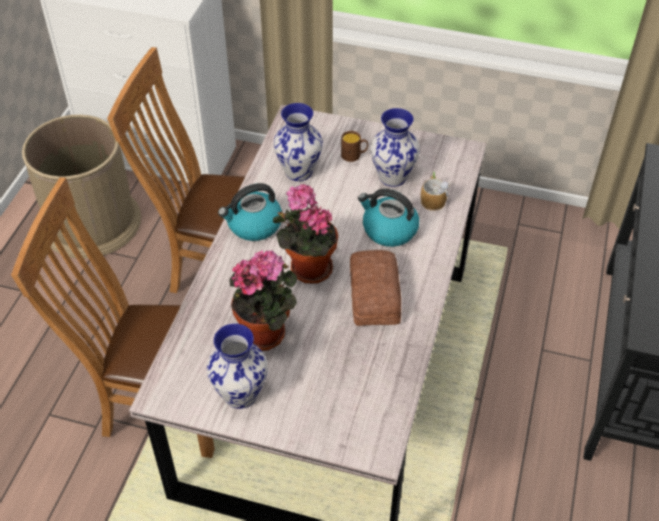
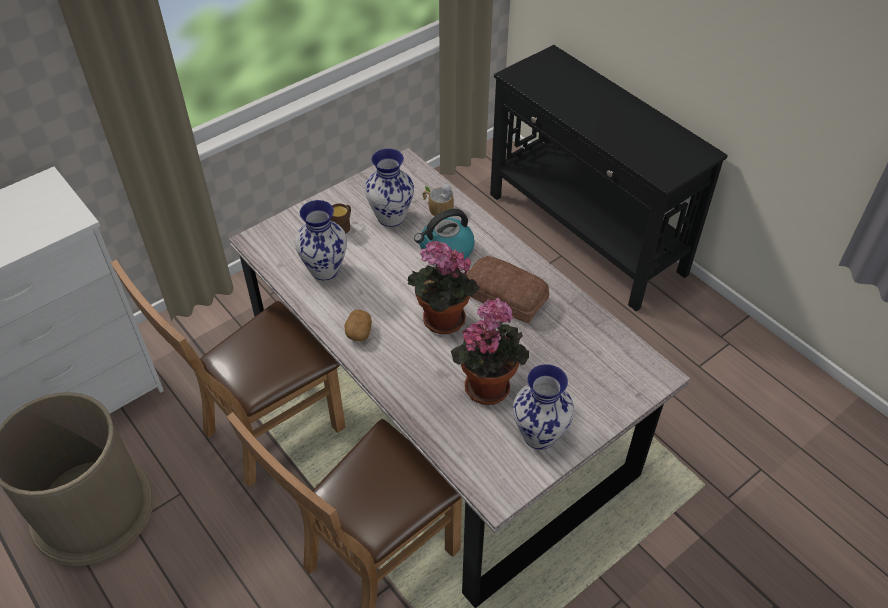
camera: 55 degrees left, 0 degrees up
(253, 225) = (358, 331): kettle -> potato

